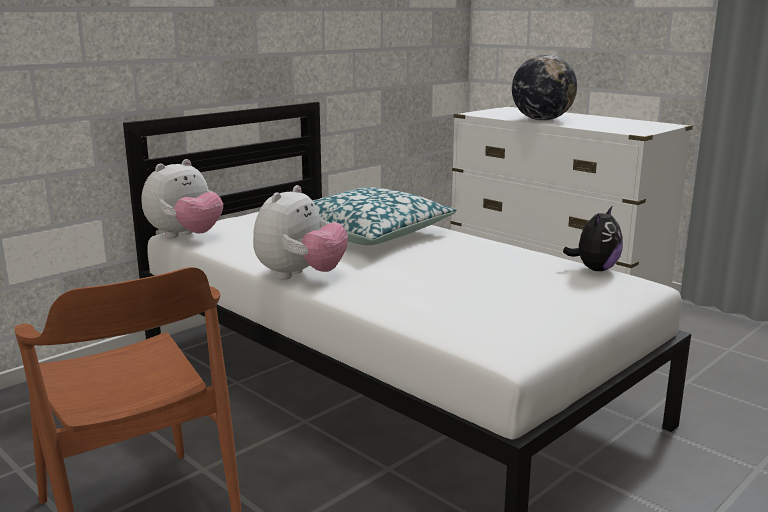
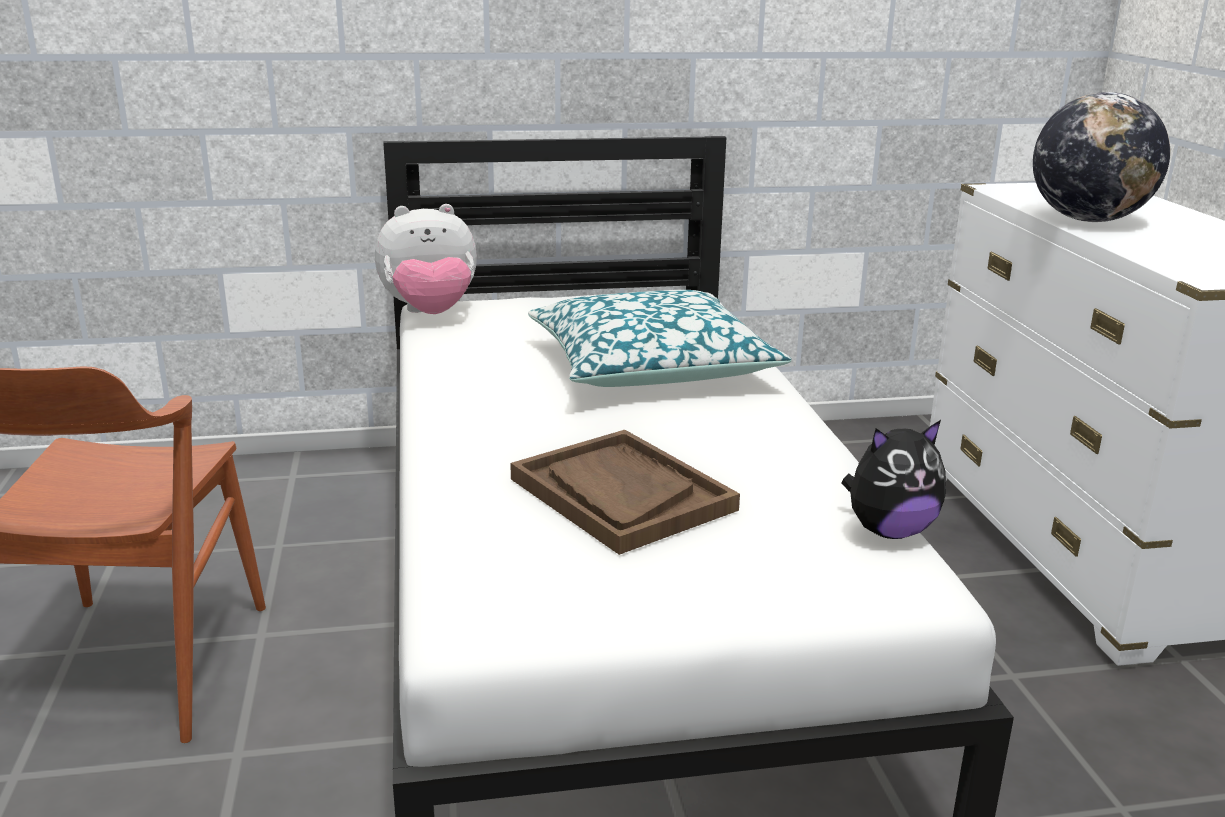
camera: 35 degrees right, 5 degrees up
(300, 276) = (448, 409): plush toy -> none
(465, 286) = (621, 494): none -> brown tray

